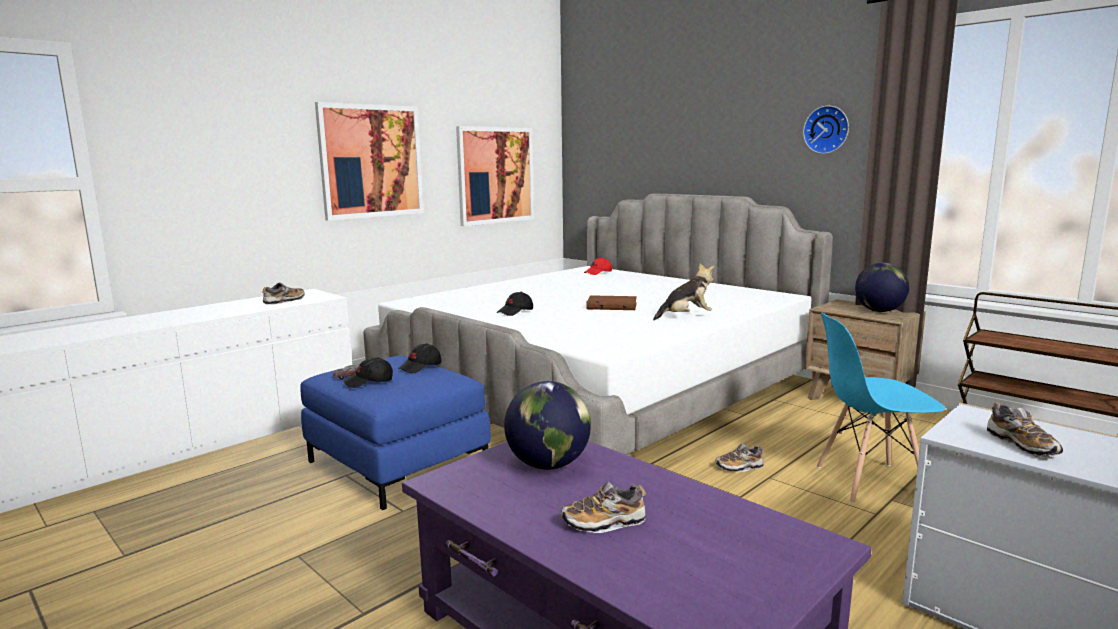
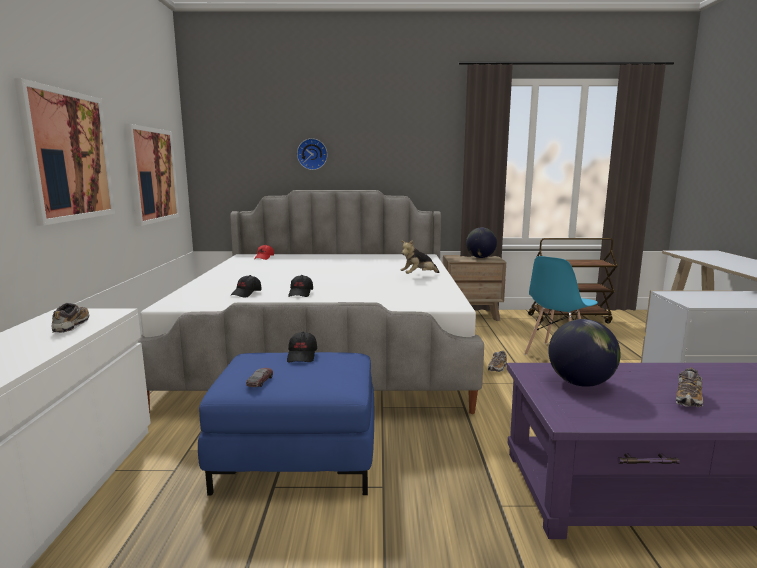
camera: 45 degrees left, 0 degrees up
(369, 382) = (296, 380): black cap -> black cap (246, 293)
(612, 306) = (353, 277): brown book -> none
(686, 317) = (418, 276): plush toy -> plush toy turned 150 degrees counterclockwise
(827, 129) = (430, 144): wall clock -> wall clock (312, 154)
(1021, 445) = (715, 301): shoe -> none

